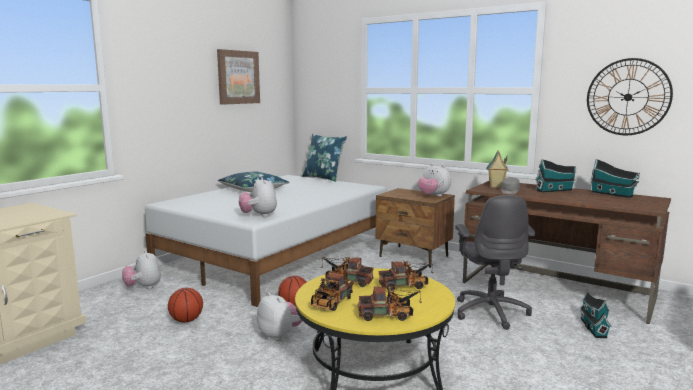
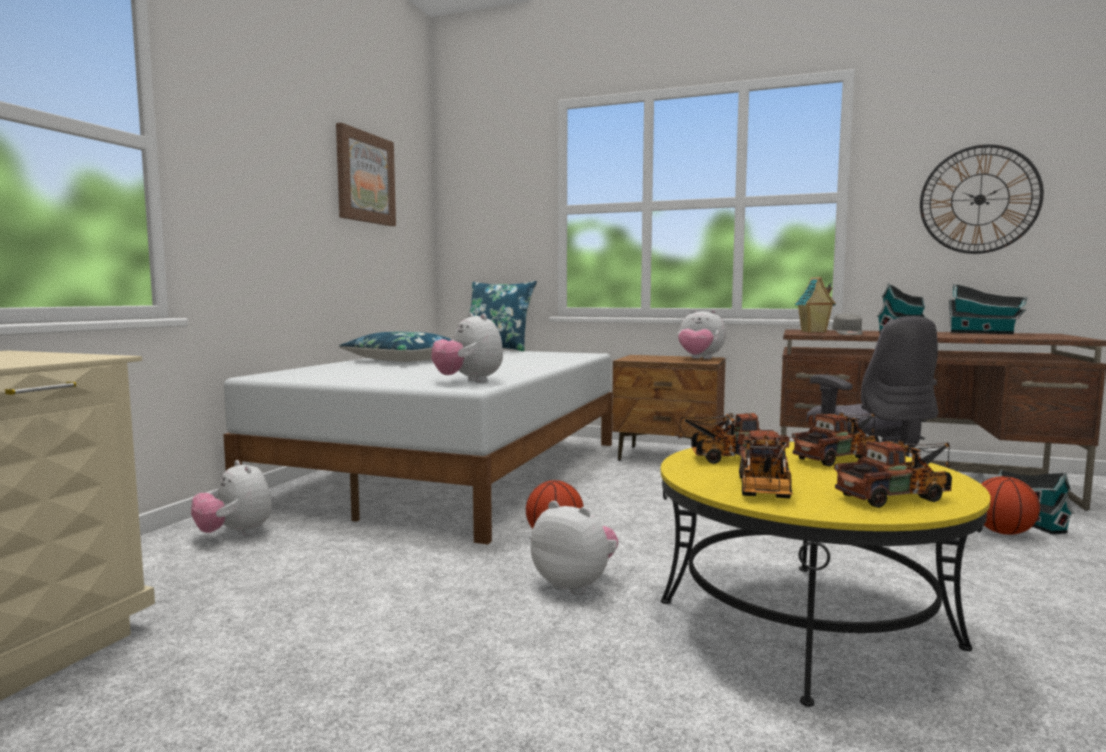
camera: 15 degrees left, 5 degrees down
(186, 320) = (368, 580): basketball -> basketball (1003, 532)

